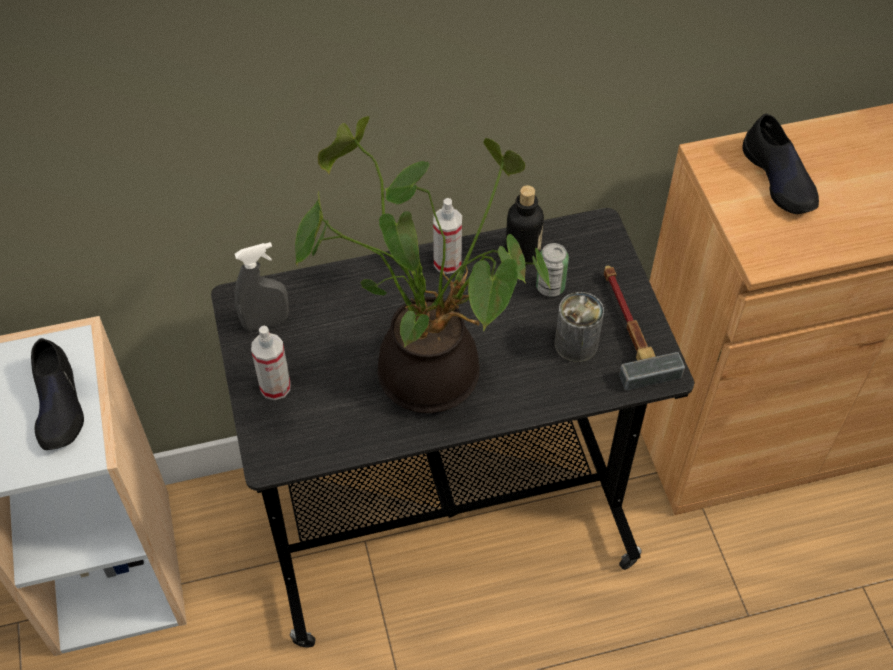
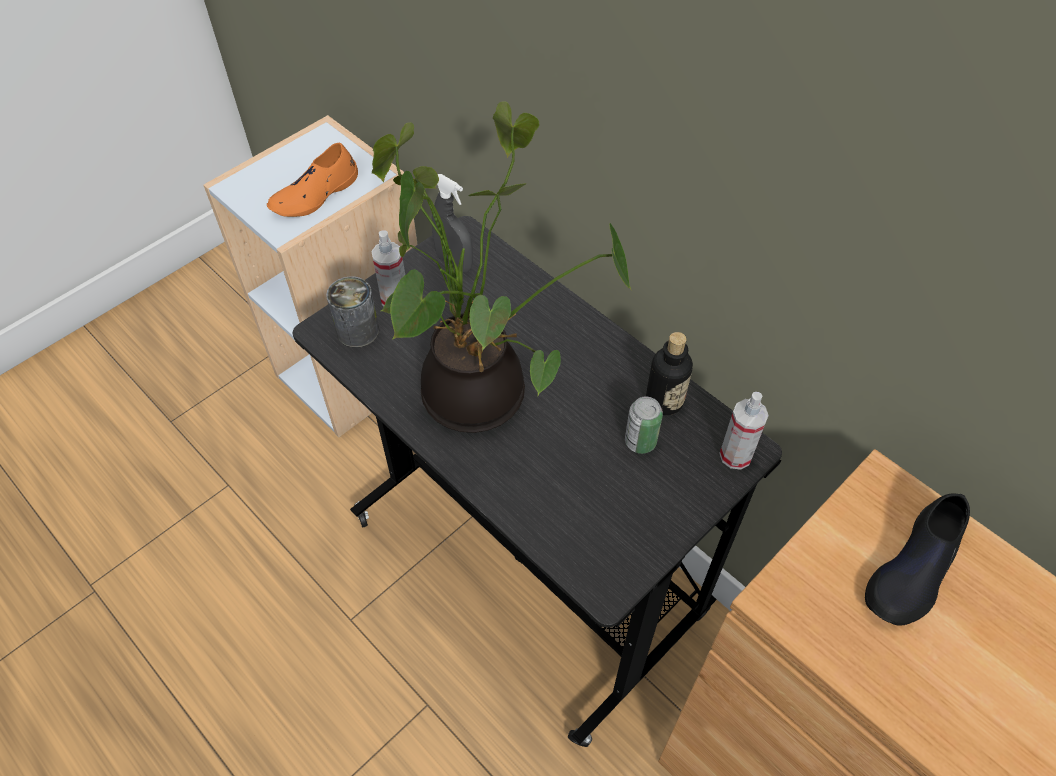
camera: 60 degrees right, 0 degrees up
(58, 405) = (315, 194): black shoe -> orange shoe
(447, 262) = (607, 350): spray bottle -> spray bottle (735, 455)
(576, 344) = (587, 494): can -> can (357, 330)
(629, 327) = (641, 531): hammer -> none

